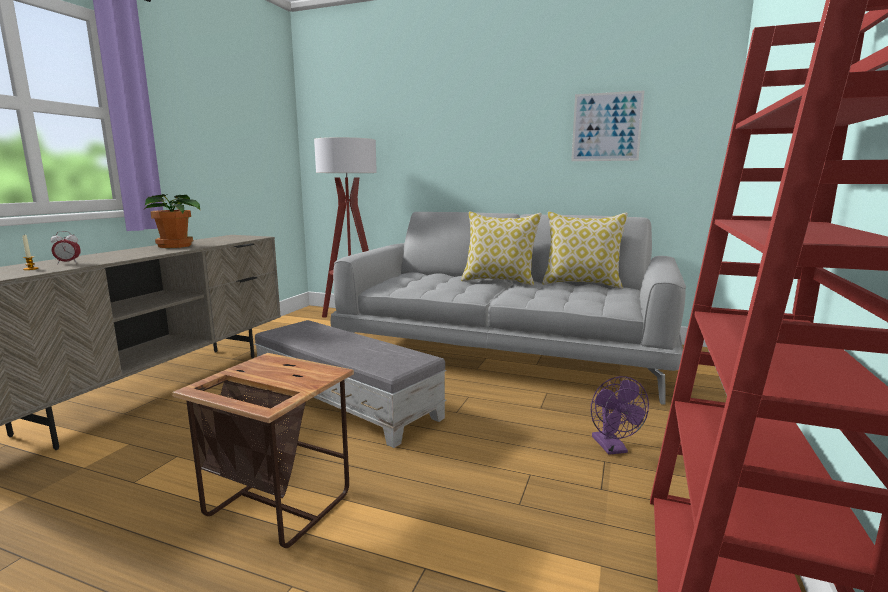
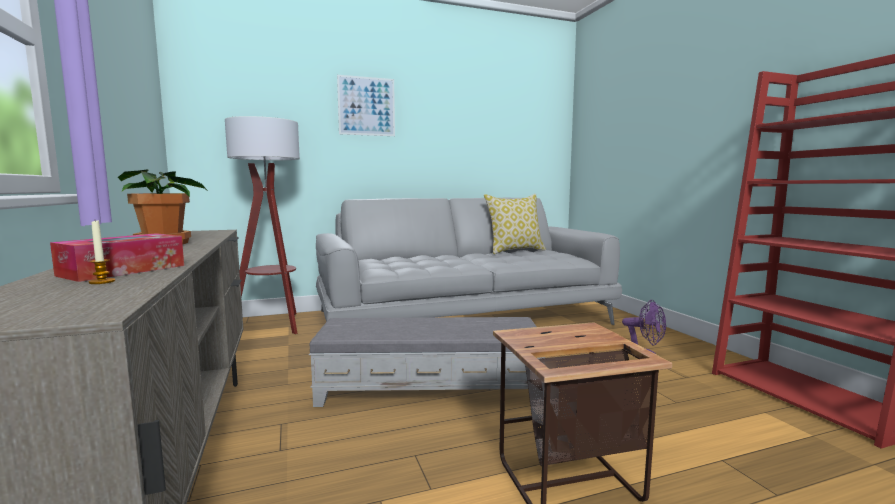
camera: 40 degrees left, 5 degrees down
(68, 263) = (123, 270): alarm clock -> tissue box
(499, 281) = (455, 256): pillow -> none
(606, 127) = (496, 130): picture -> picture (366, 106)

